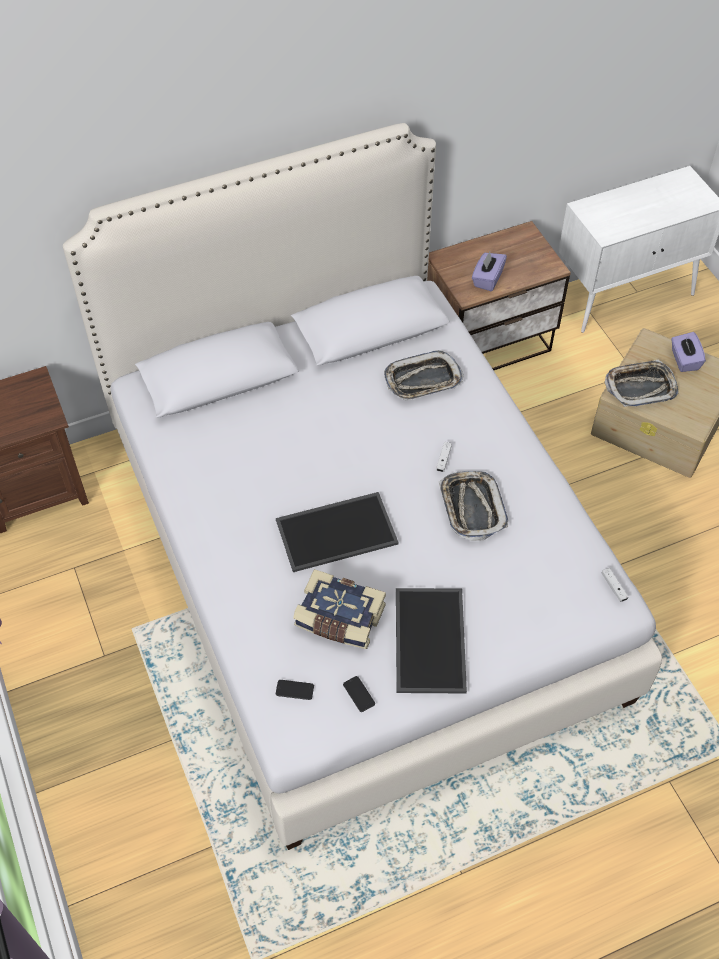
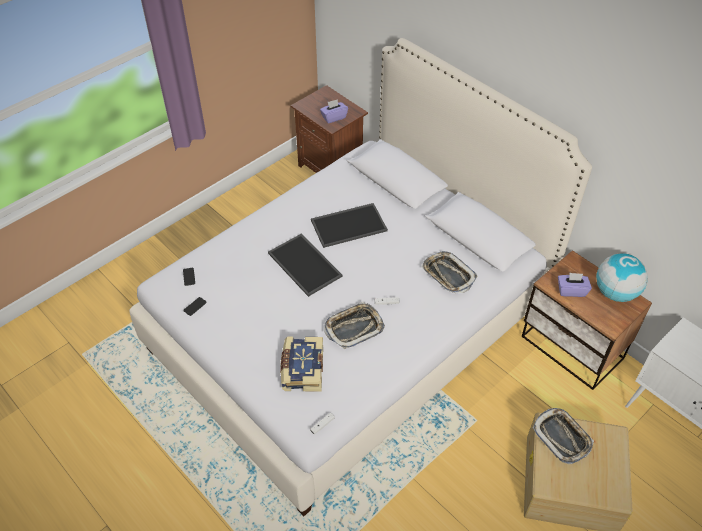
camera: 70 degrees right, 5 degrees down
(339, 619) = (242, 282): book -> book (302, 369)
(428, 639) = (244, 330): tray -> tray (349, 224)
(506, 244) = (615, 292): none -> globe
(684, 360) = (610, 464): purple tissue box -> purple tissue box (334, 117)

